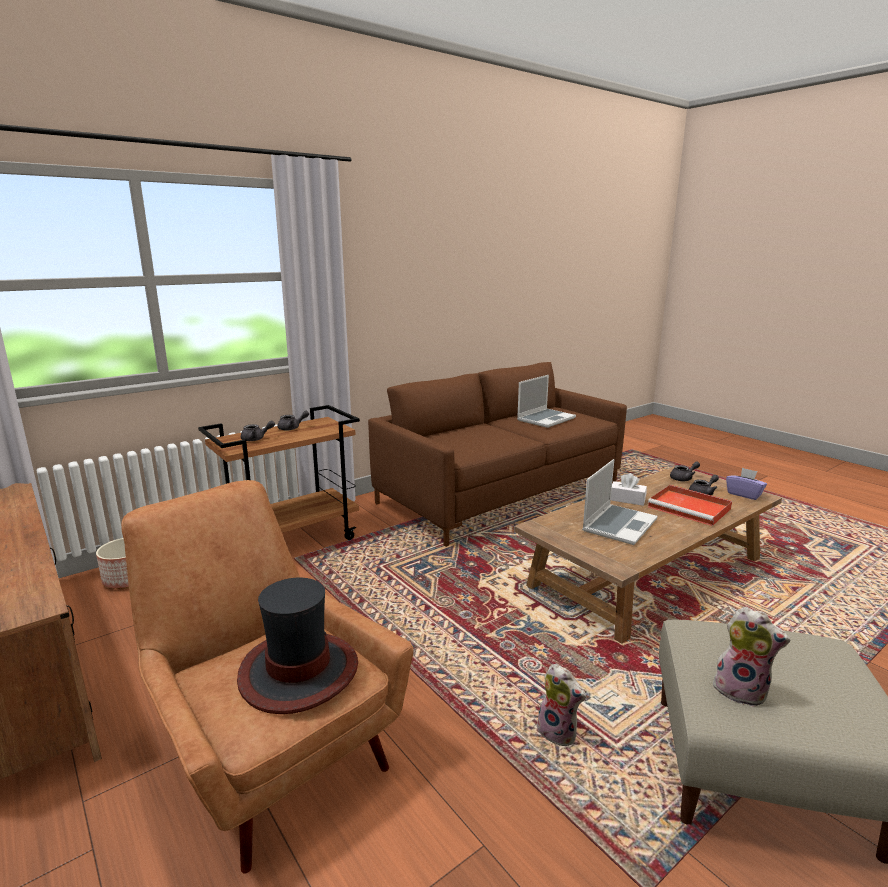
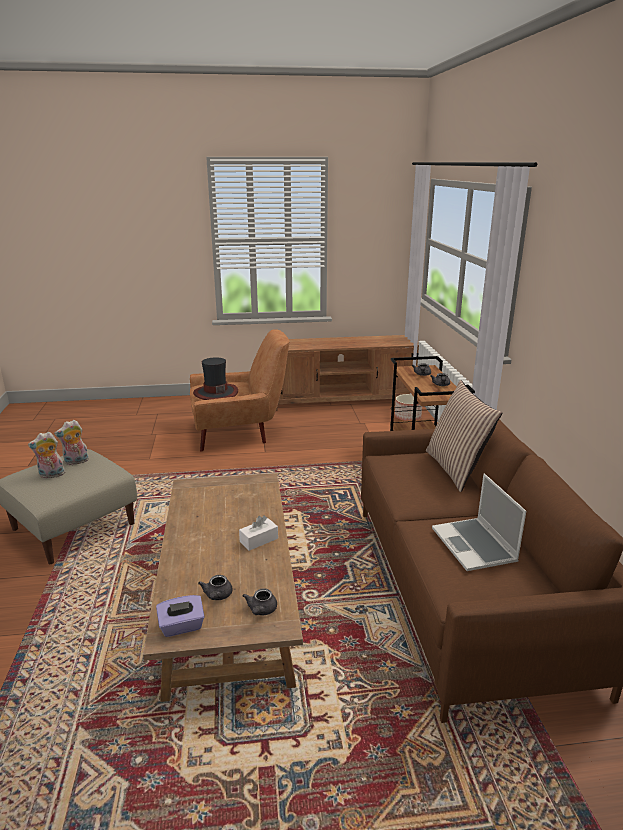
camera: 120 degrees right, 5 degrees up
(447, 432) = (456, 469): none -> pillow
(559, 733) = (162, 489): plush toy -> plush toy (51, 475)
(619, 525) = (226, 511): laptop -> none
(690, 508) = (204, 565): red tray -> none

